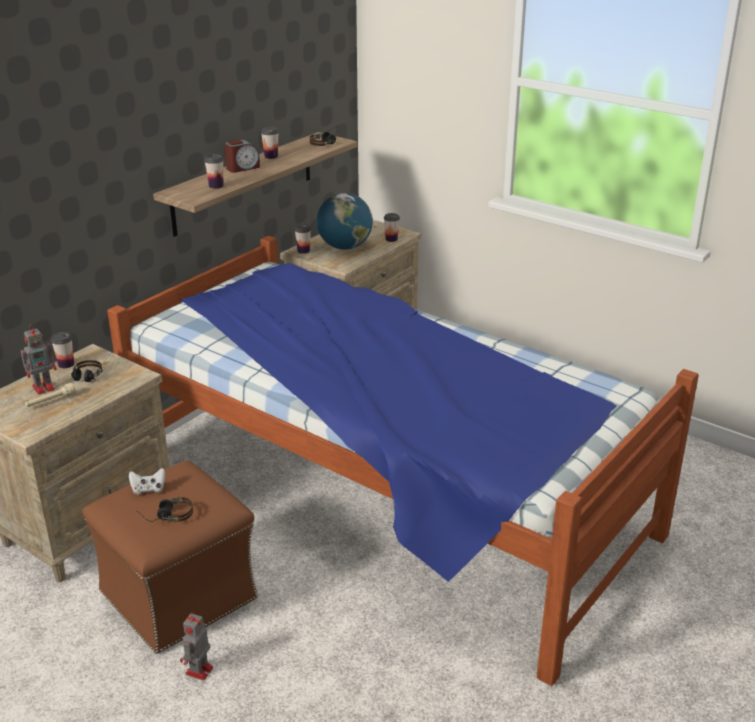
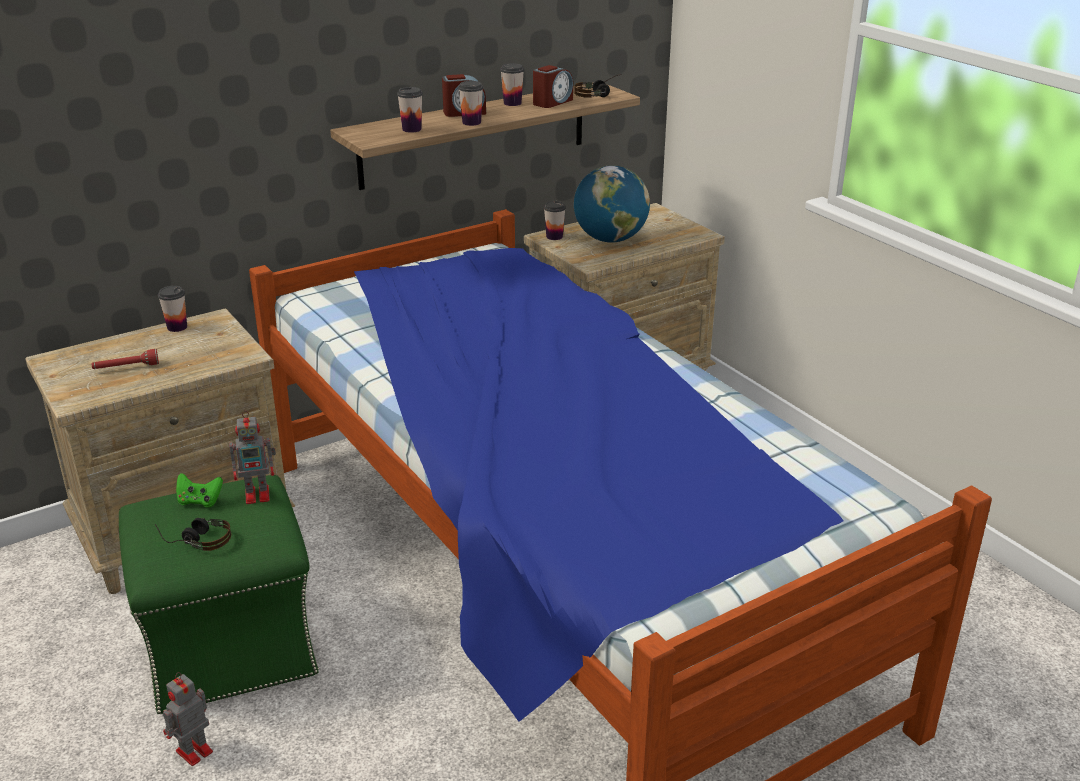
camera: 20 degrees right, 0 degrees up
(44, 387) = (133, 350): toy robot -> toy robot (259, 494)
(51, 401) = (126, 368): beige flashlight -> red flashlight
(86, 380) = (183, 350): headphones -> none
(148, 489) = (200, 501): white game controller -> green game controller
(180, 594) = (232, 645): brown ottoman -> green ottoman
(299, 152) = (552, 102): none -> alarm clock
(391, 239) = (678, 238): cup -> cup (471, 122)

